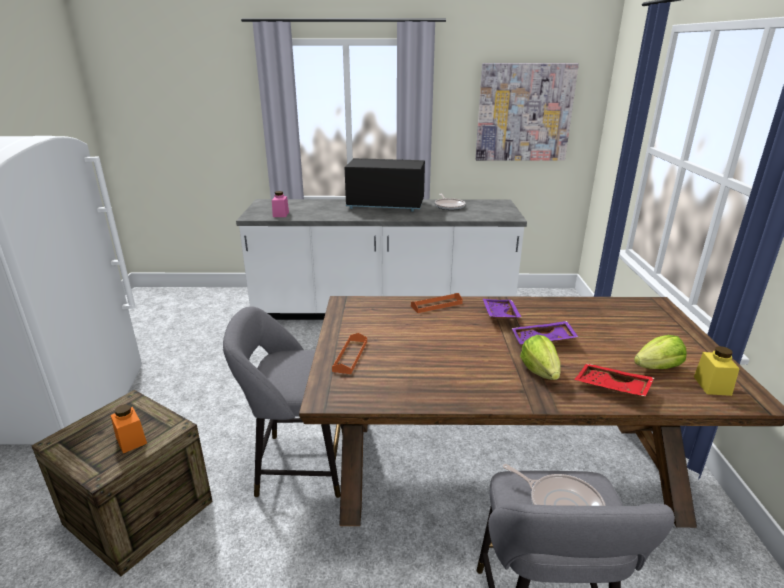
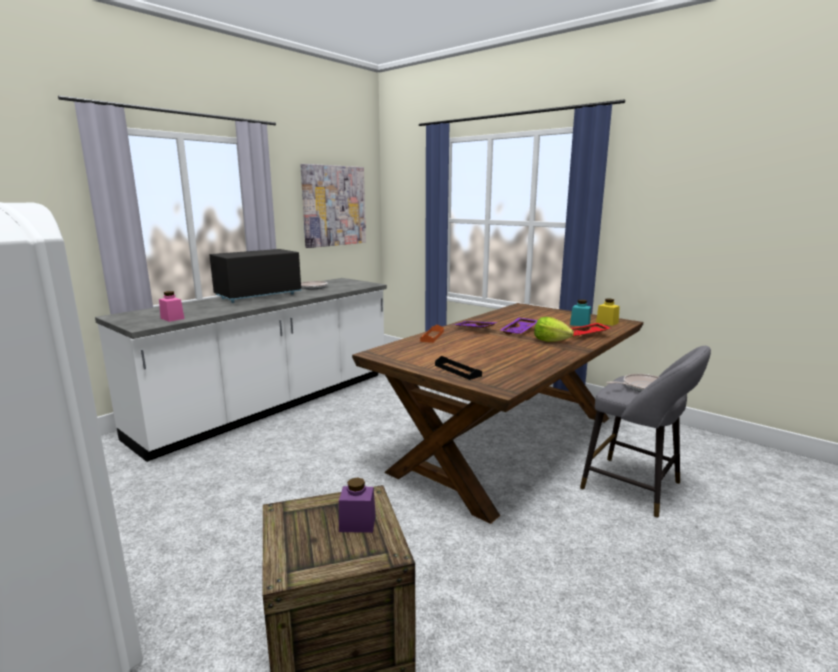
camera: 50 degrees left, 10 degrees down
(131, 440) = (357, 523): orange jar -> purple jar
(297, 465) = (401, 518): grey stool -> none
(350, 356) = (457, 370): orange tray -> black tray
(657, 368) = (580, 324): lettuce -> turquoise jar

